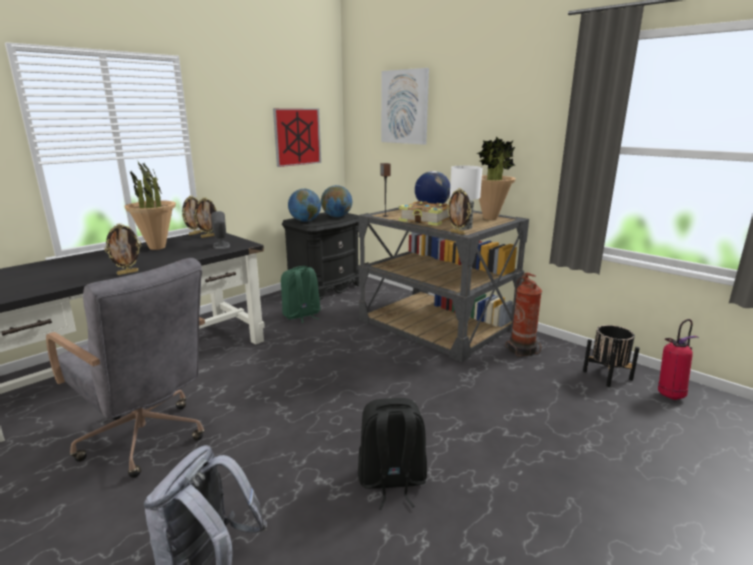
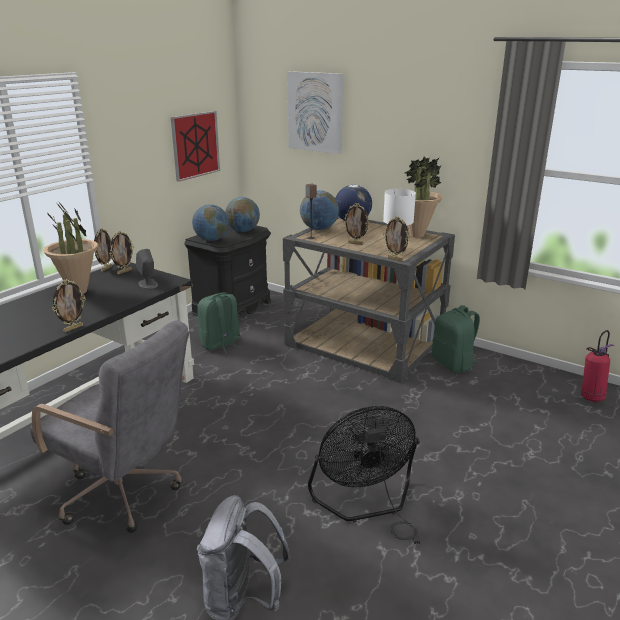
camera: 10 degrees left, 5 degrees up
(391, 481) = (372, 505): black backpack -> black fan
(397, 210) = (319, 229): none -> globe
(425, 221) = (355, 243): book -> picture frame
(521, 349) = (453, 364): fire extinguisher -> green backpack
(607, 375) = (535, 384): black planter -> none

